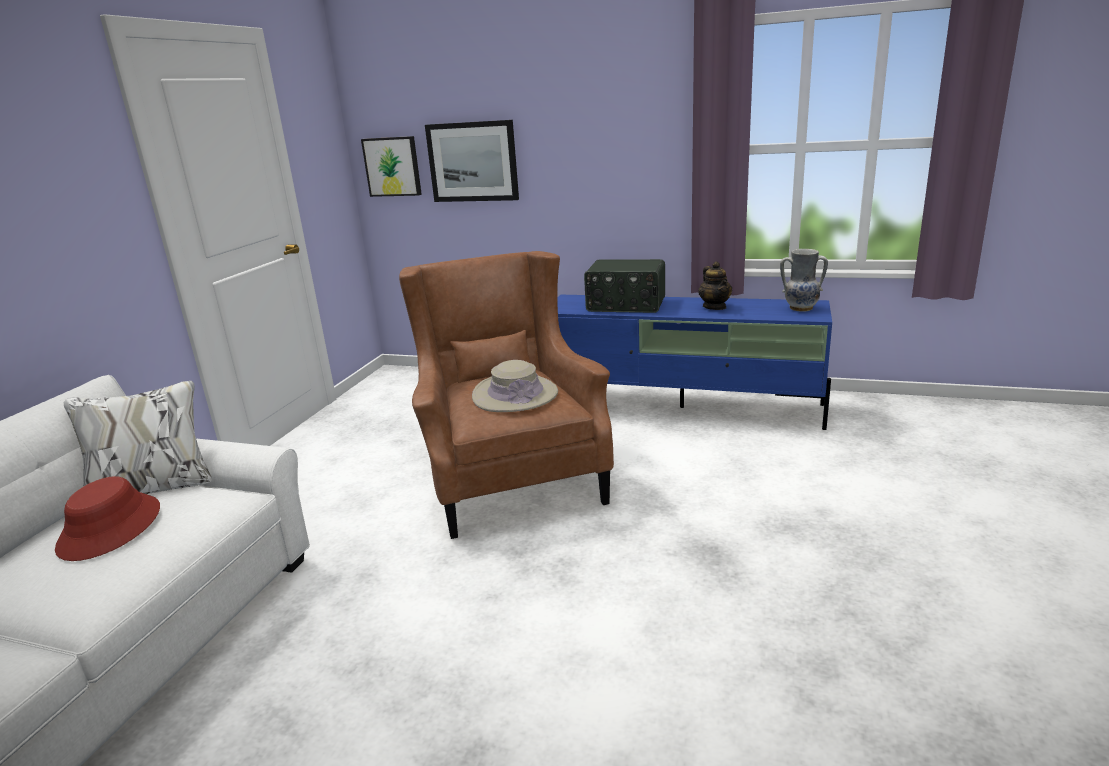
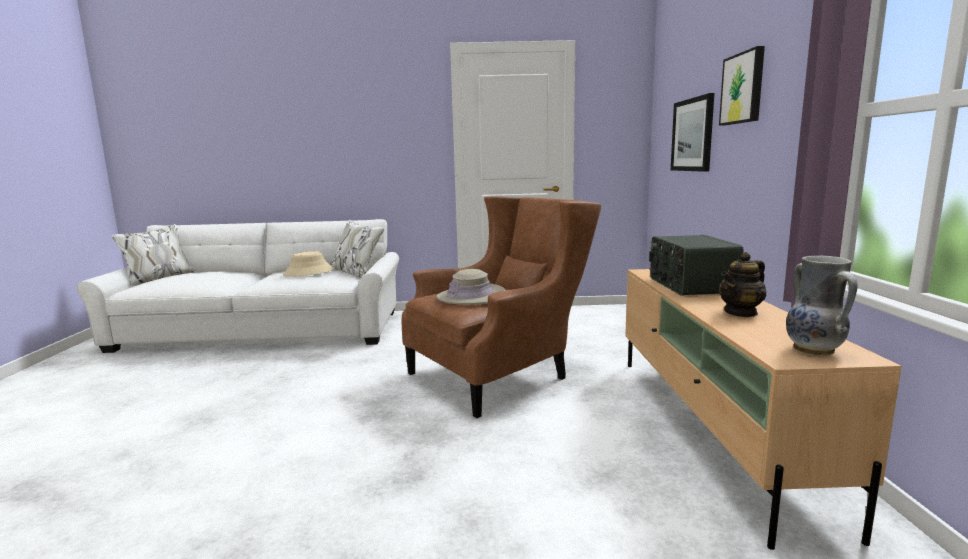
camera: 70 degrees right, 10 degrees down
(111, 528) = (309, 272): red hat -> beige hat
(393, 166) = (662, 140): picture -> picture (743, 88)
(683, 407) = (711, 429): blue tv stand -> beige tv stand

